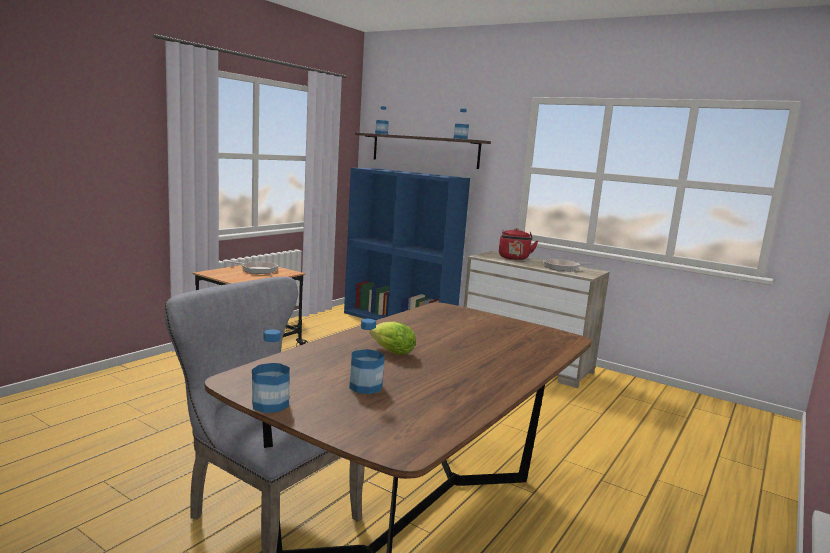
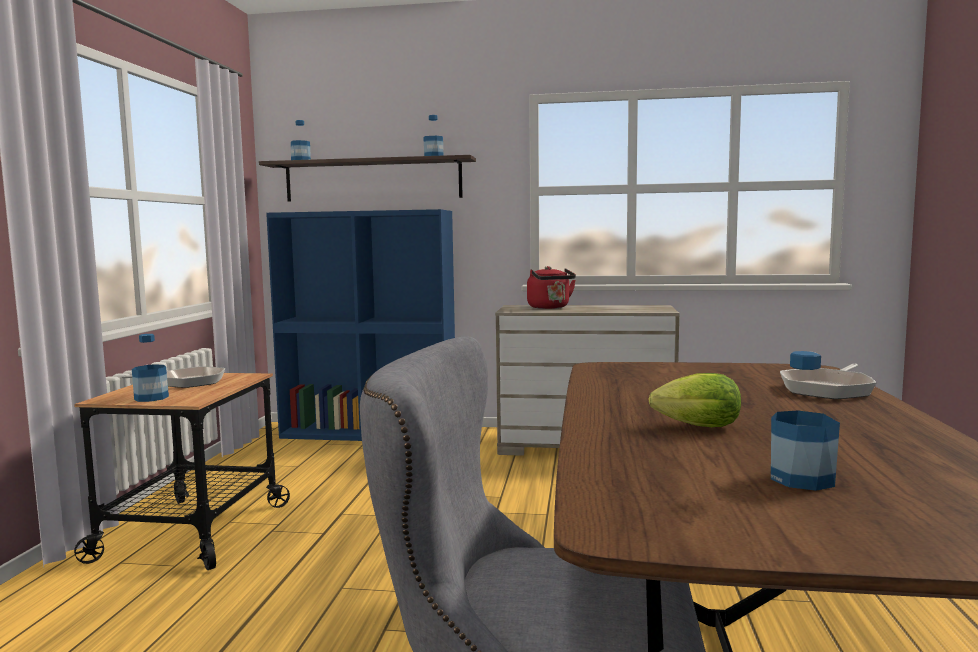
camera: 25 degrees left, 5 degrees down
(270, 404) = (770, 550): bottle -> bottle (151, 398)
(563, 268) = (623, 308): frying pan -> frying pan (828, 389)

